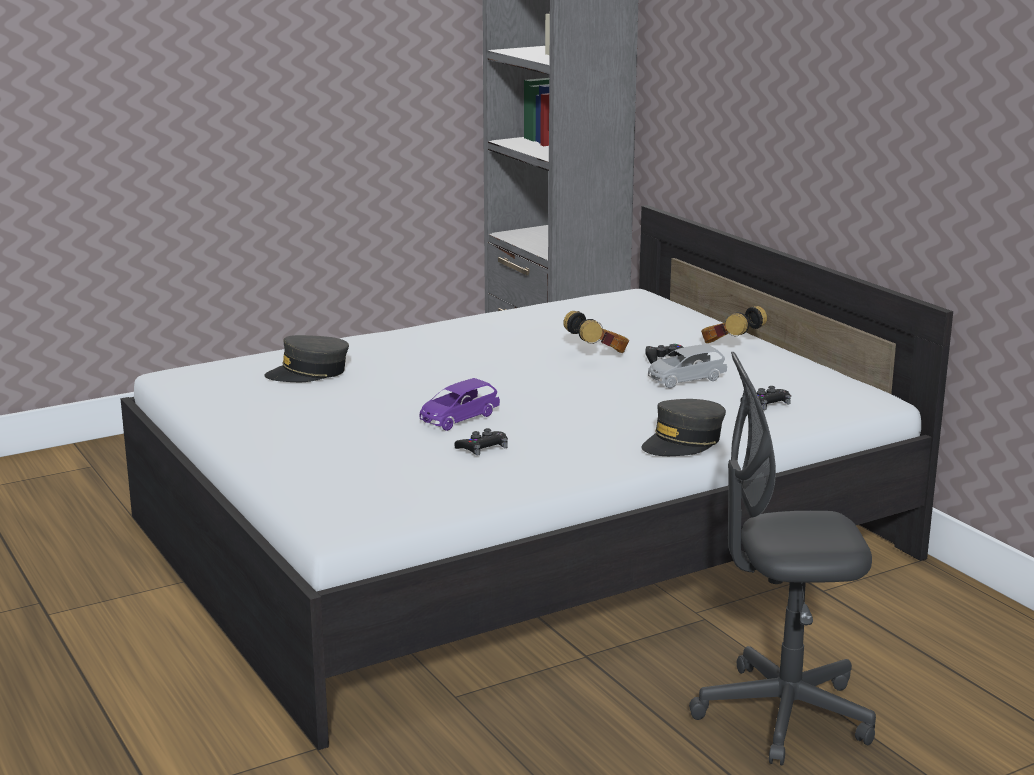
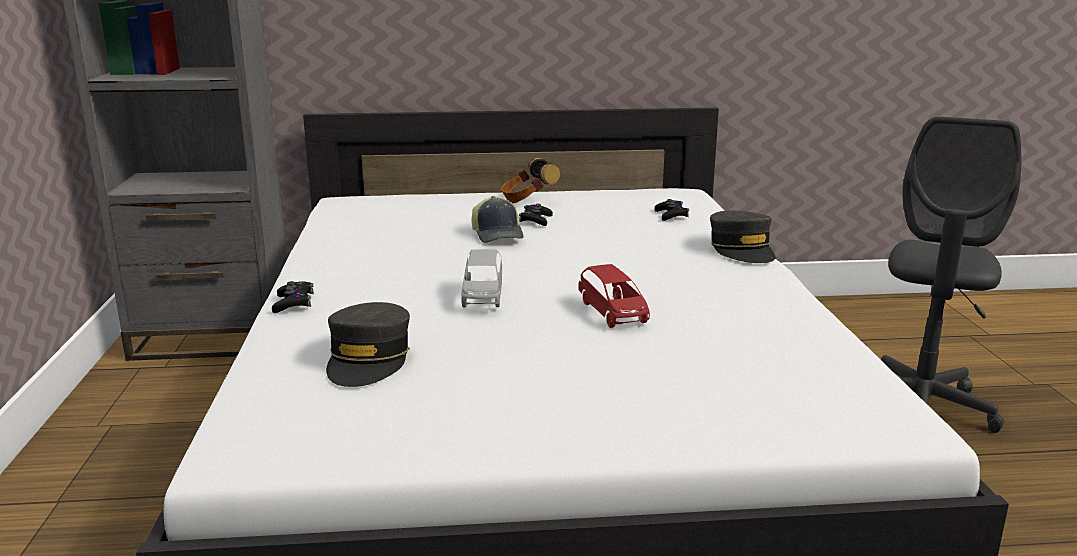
camera: 65 degrees left, 0 degrees up
(458, 419) = (613, 312): purple toy car -> red toy car
(482, 448) = (705, 317): black game controller -> black game controller (294, 303)
(598, 355) = (498, 235): headphones -> cap
(685, 380) = (591, 224): grey toy car -> grey toy car (482, 295)

